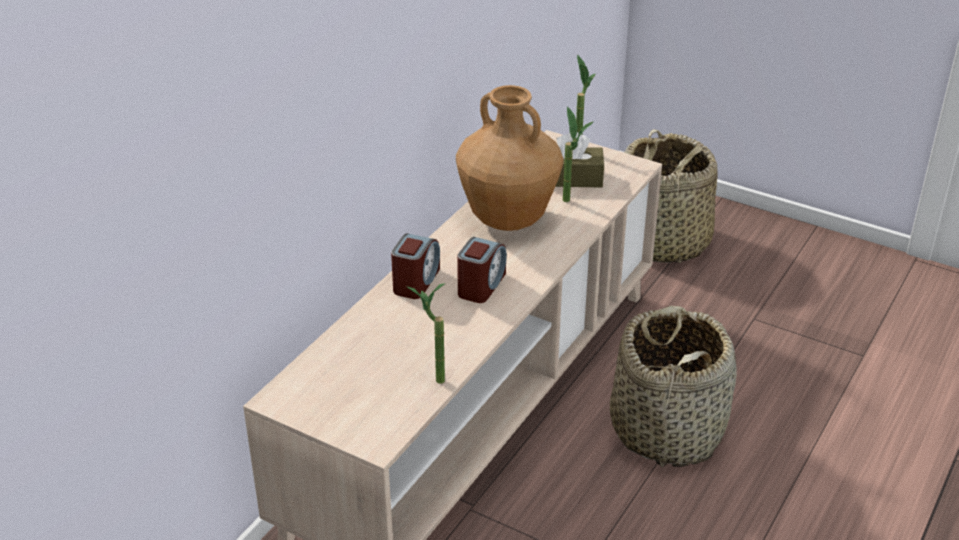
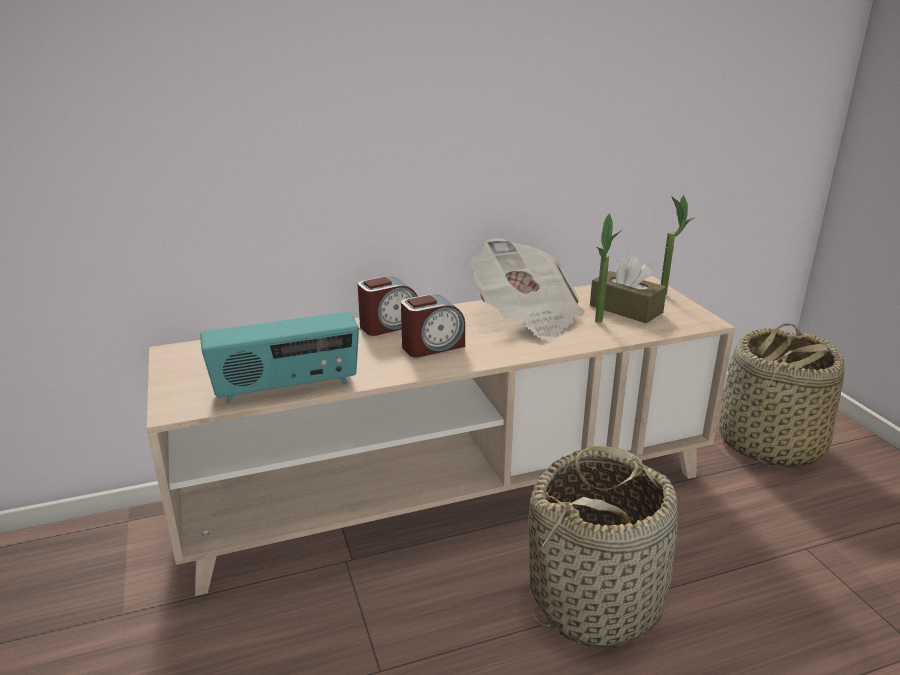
camera: 40 degrees right, 10 degrees down
(431, 379) = (286, 387): potted plant -> radio
(509, 220) = (526, 316): brown vase -> newspaper

